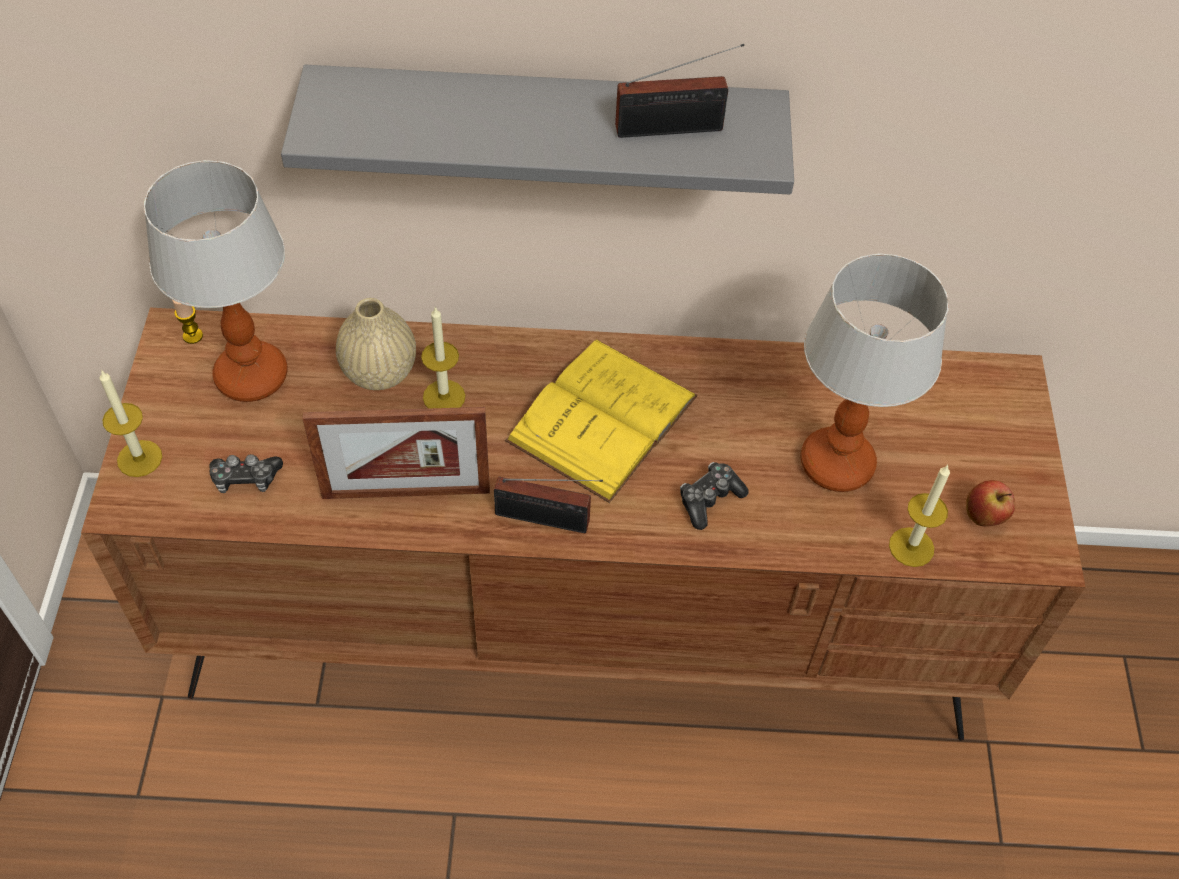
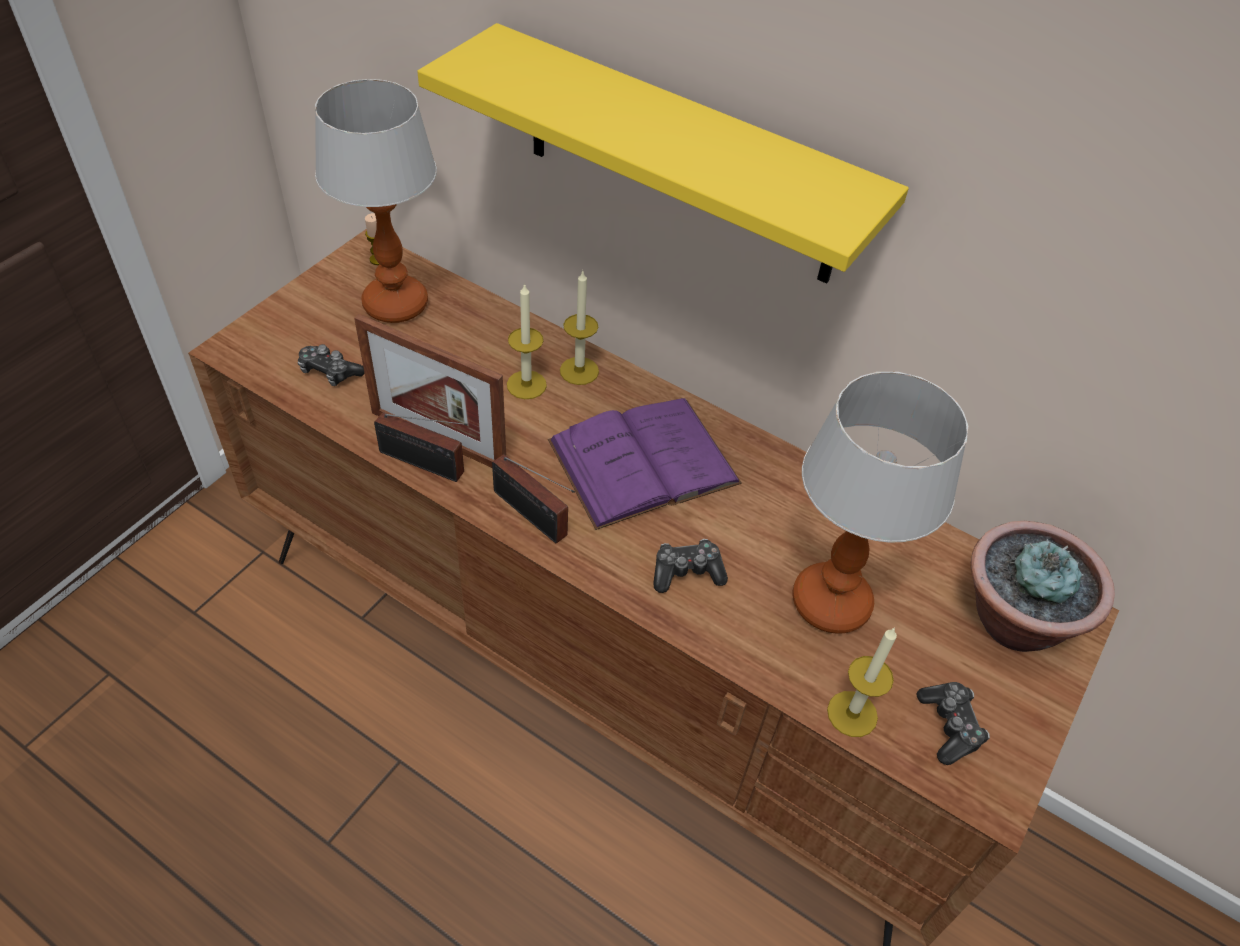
camera: 30 degrees right, 5 degrees down
(139, 458) = (270, 323): candle -> candle (579, 371)
(379, 371) = (492, 344): beige vase -> none
(546, 129) = (680, 158): grey shelf -> yellow shelf
(602, 418) = (643, 461): yellow book -> purple book
(675, 129) = (768, 174): radio -> radio (425, 465)
(975, 405) = (1012, 620): none -> potted plant
(984, 517) = (949, 726): apple -> game controller

